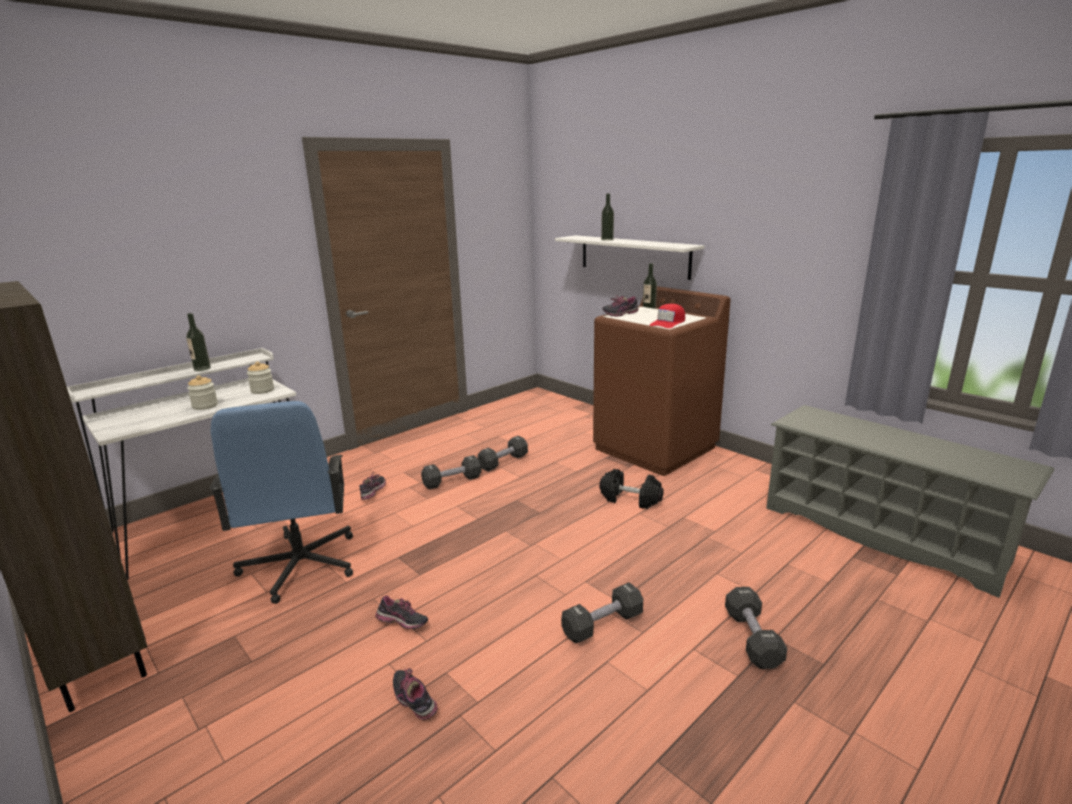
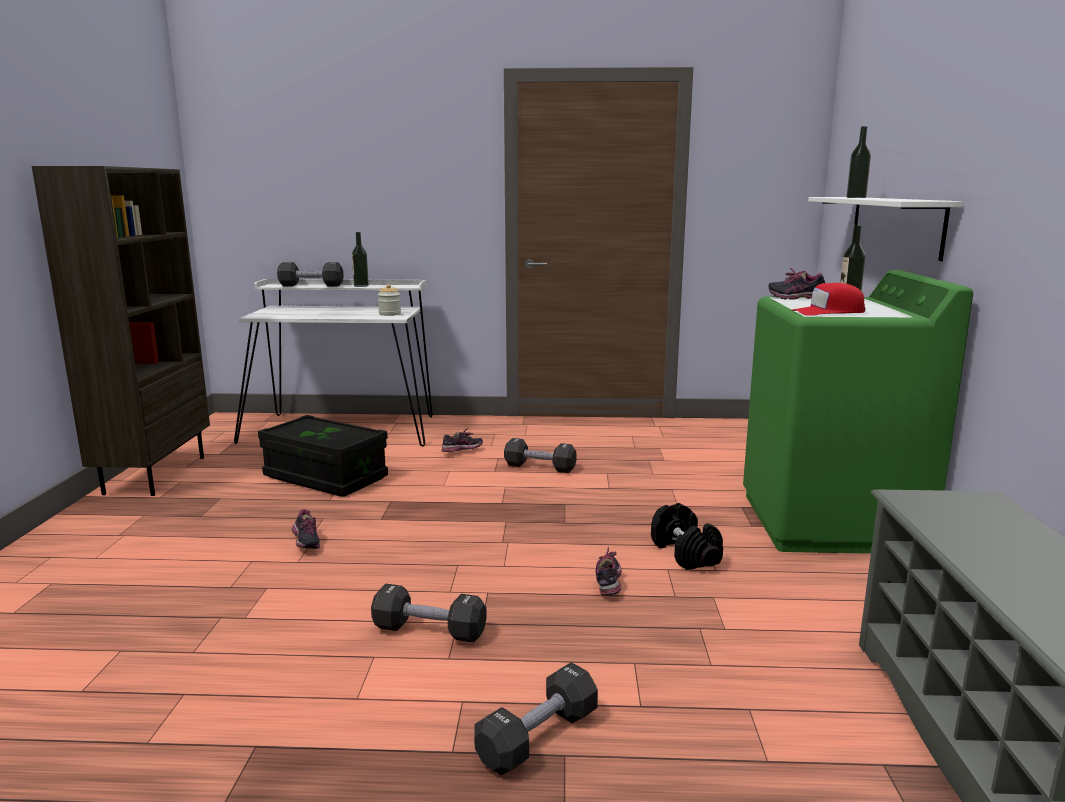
camera: 45 degrees right, 5 degrees down
(205, 406) = (334, 314): jar -> none
(299, 566) = (325, 477): blue office chair -> black storage box
(415, 701) = (218, 592): shoe -> shoe (609, 584)
(503, 462) = (618, 470): black dumbbell -> black dumbbell (311, 285)
(655, 448) = (830, 522): brown washing machine -> green washing machine

